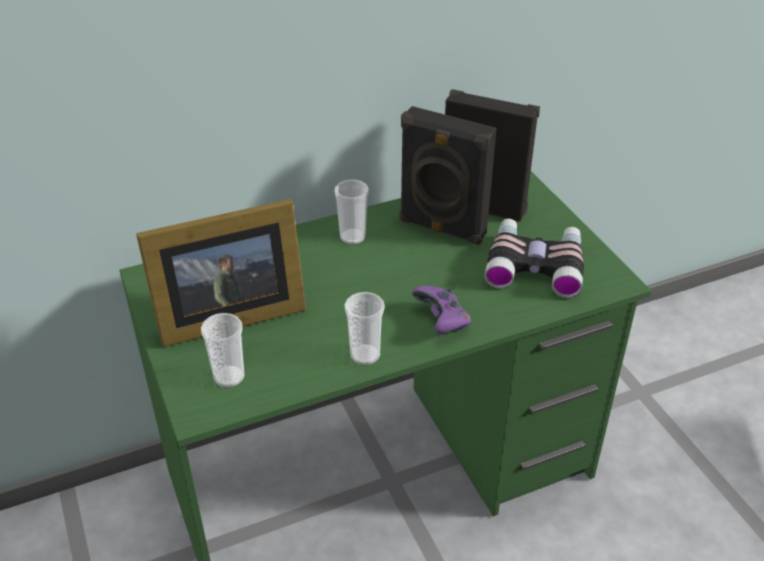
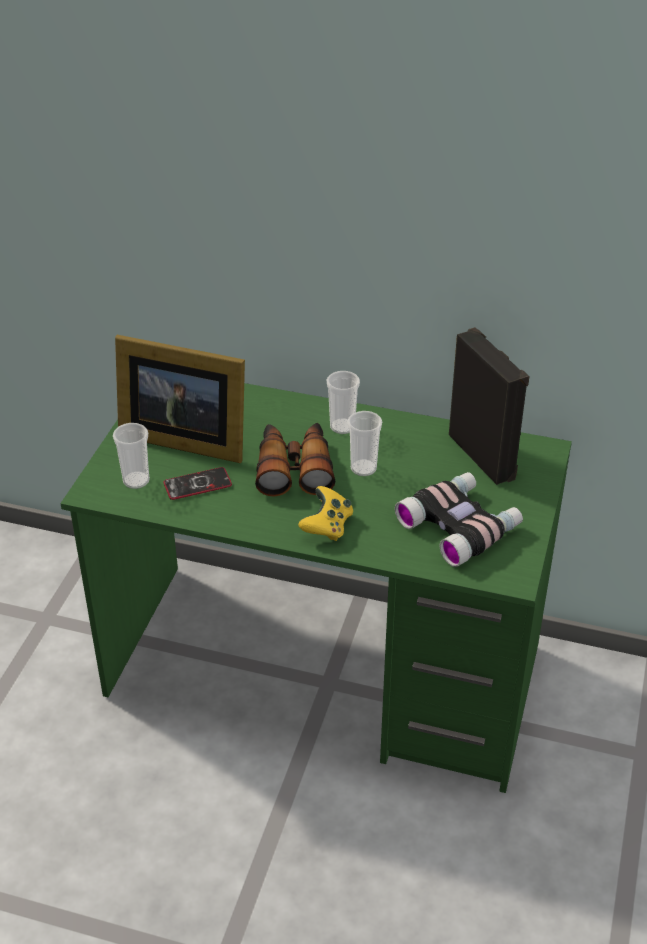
camera: 40 degrees right, 0 degrees up
(291, 348) = (197, 484): none -> phone
(355, 289) = (294, 467): none -> binoculars
(365, 355) = (241, 518): cup -> cup (363, 468)
(441, 229) = (421, 456): black speaker -> none
(442, 321) = (327, 526): purple game controller -> yellow game controller

